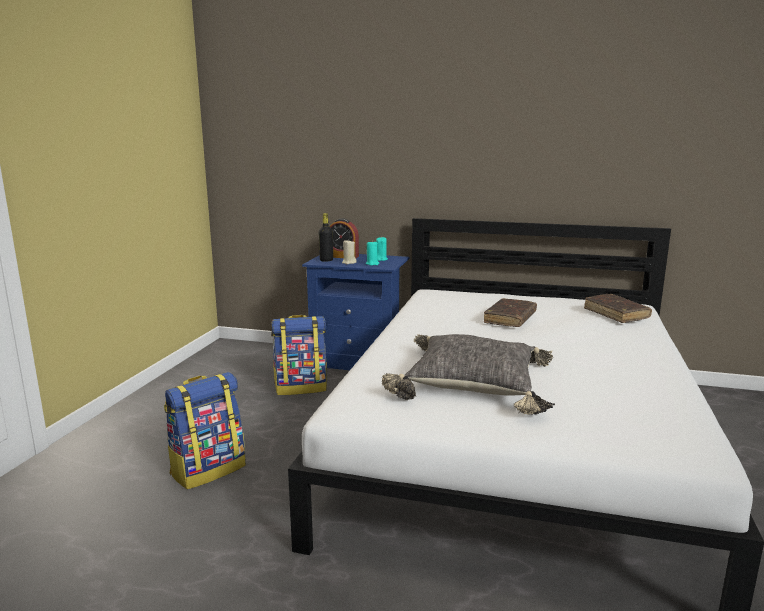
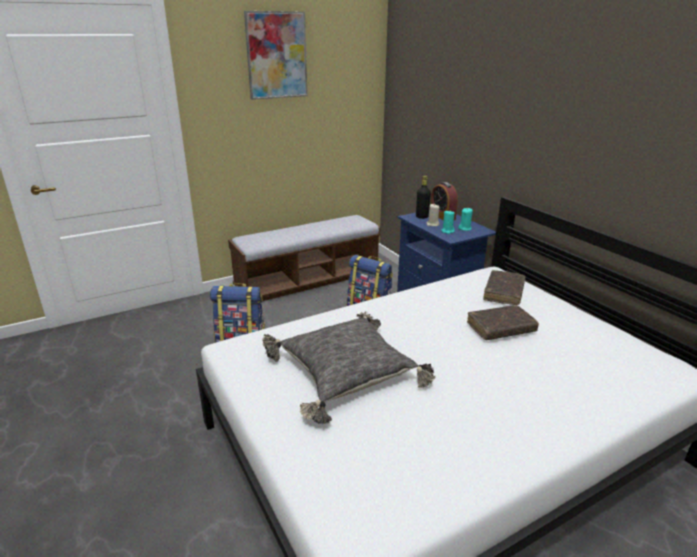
camera: 45 degrees right, 10 degrees up
(104, 85) = (276, 55): none -> picture
(181, 385) = (308, 280): none -> bench
(616, 314) = (623, 372): brown book -> brown book (503, 293)

